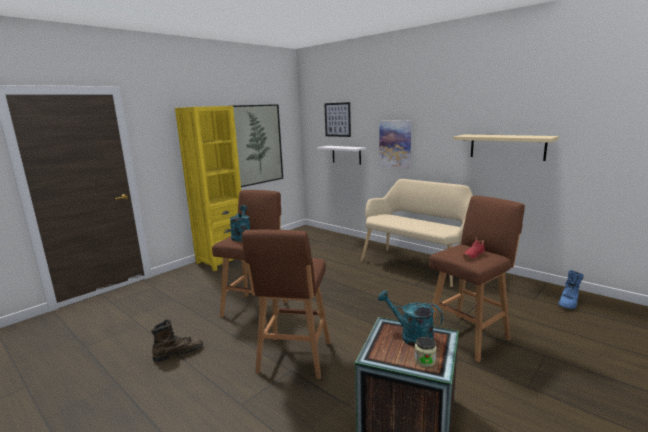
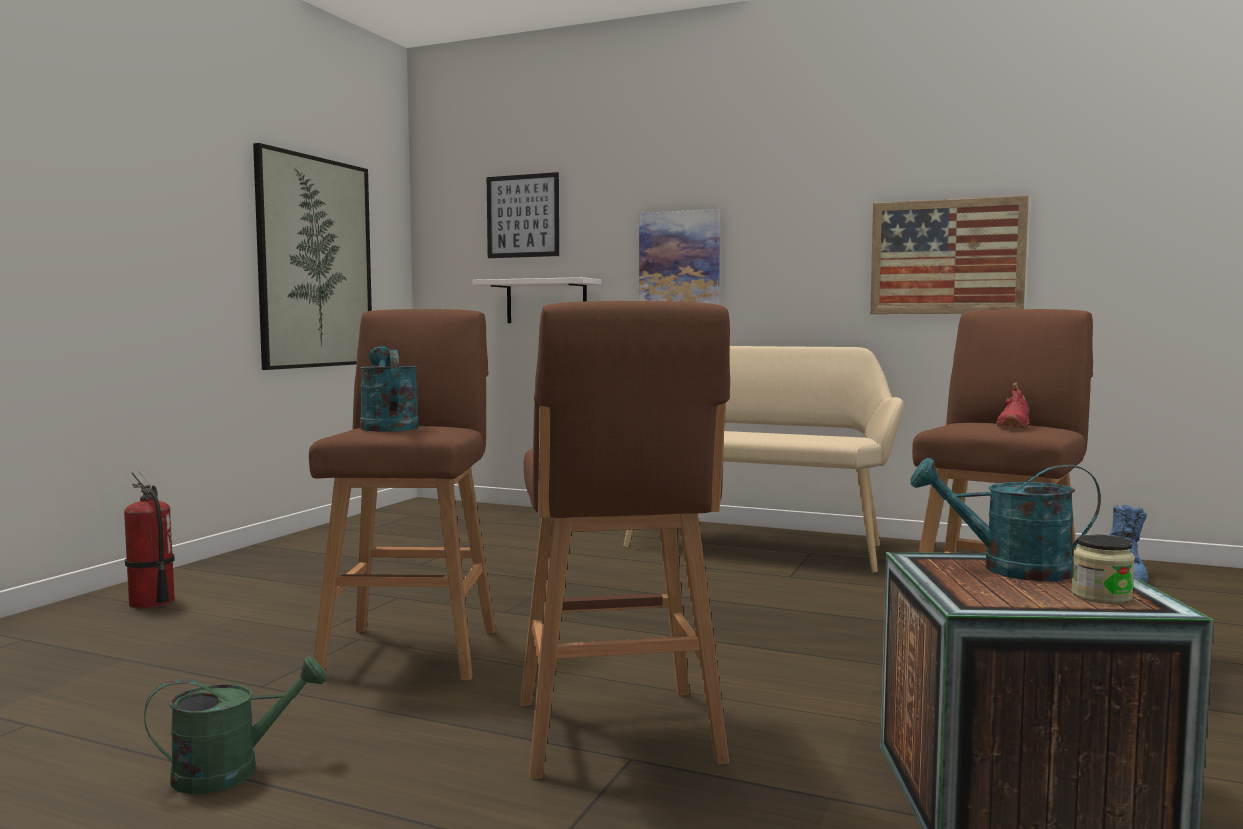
camera: 20 degrees left, 10 degrees down
(178, 353) = (232, 770): brown boot -> green watering can
(194, 274) = (151, 603): none -> fire extinguisher
(222, 260) = (224, 571): yellow bookcase -> none
(507, 147) = (946, 257): beige shelf -> picture

